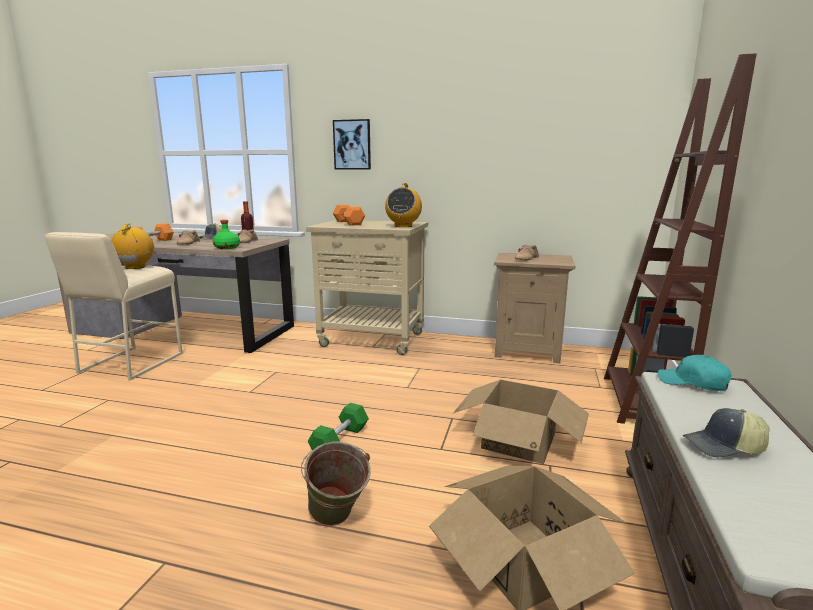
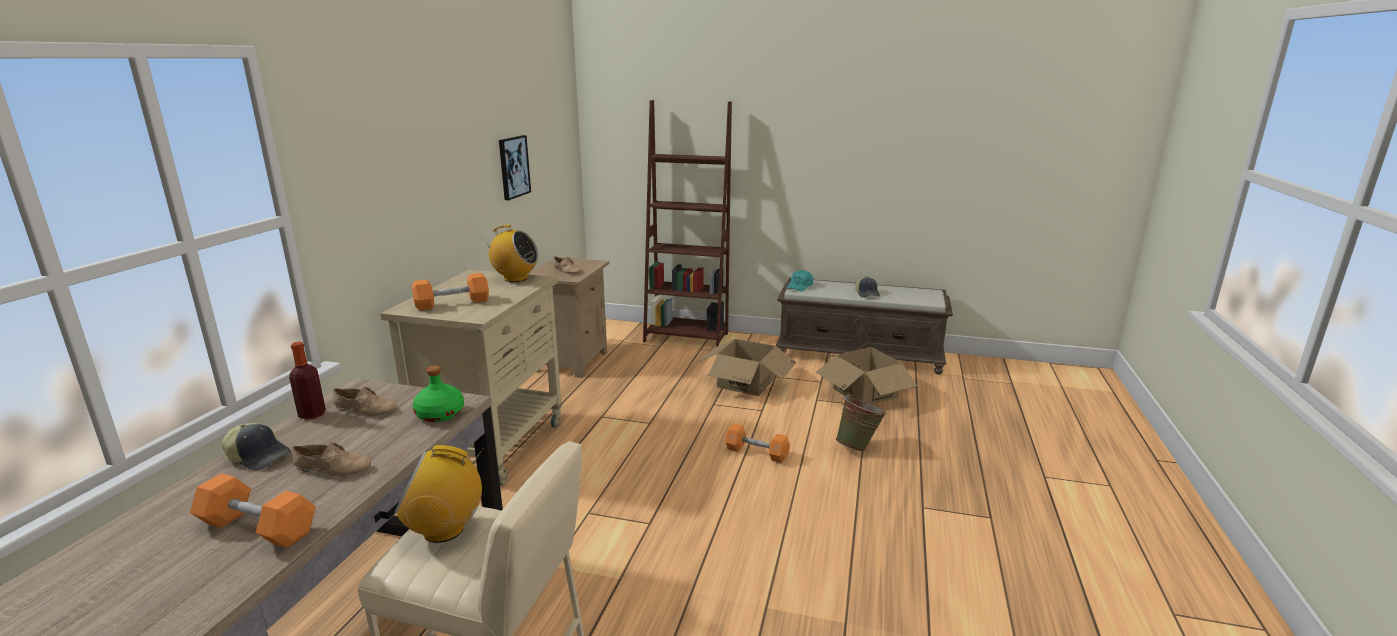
camera: 90 degrees left, 5 degrees up
(340, 440) = (756, 453): green dumbbell -> orange dumbbell
(352, 145) = (374, 186): picture -> picture (513, 167)

